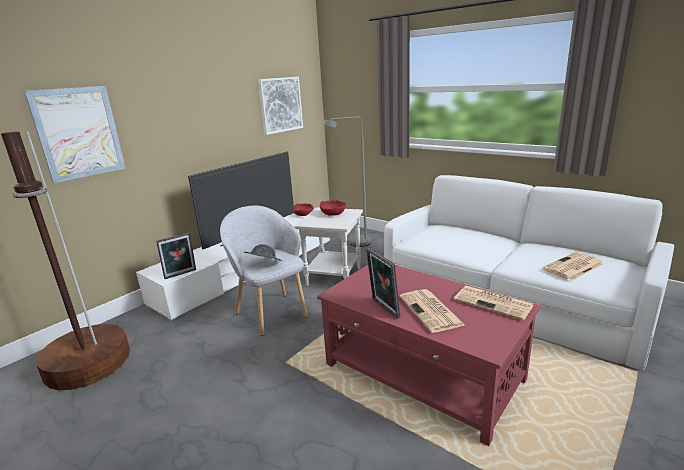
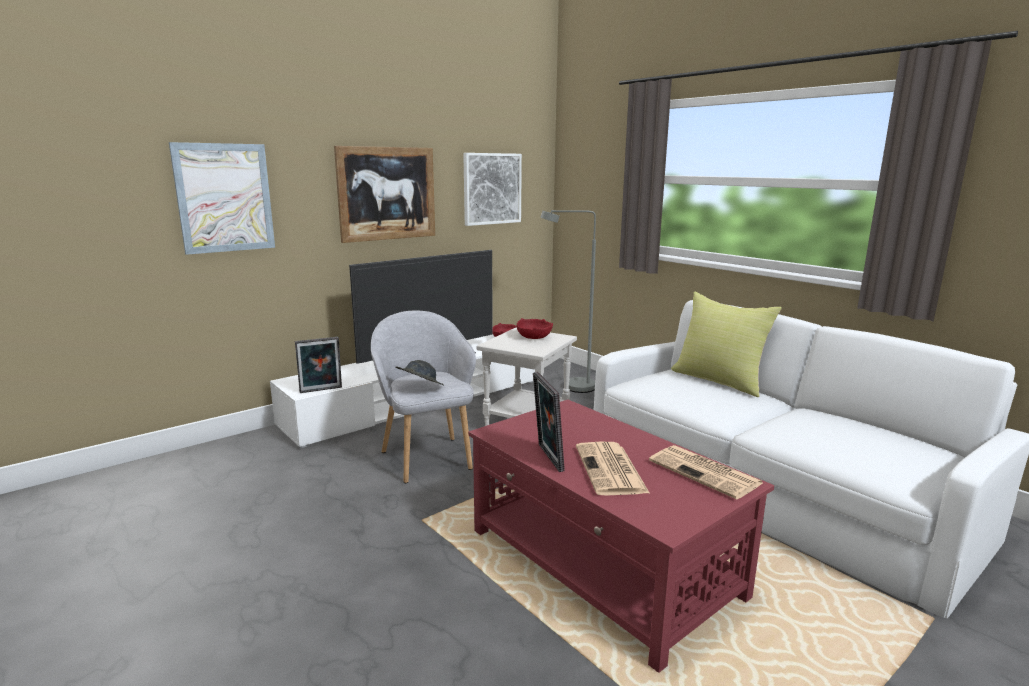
camera: 10 degrees right, 5 degrees down
(88, 364) = (186, 483): brown floor lamp -> none
(206, 116) = (387, 193): none -> picture
(466, 229) = (719, 380): none -> yellow pillow
(573, 267) = (855, 446): newspaper -> none

